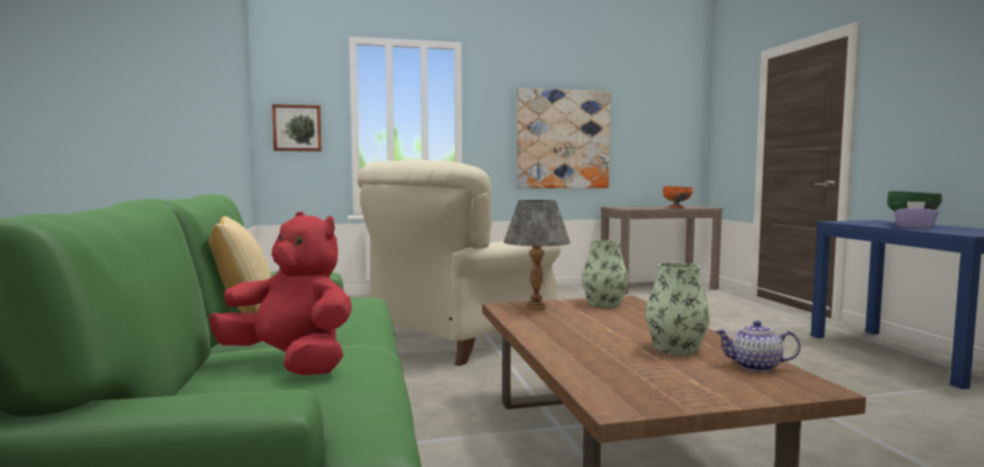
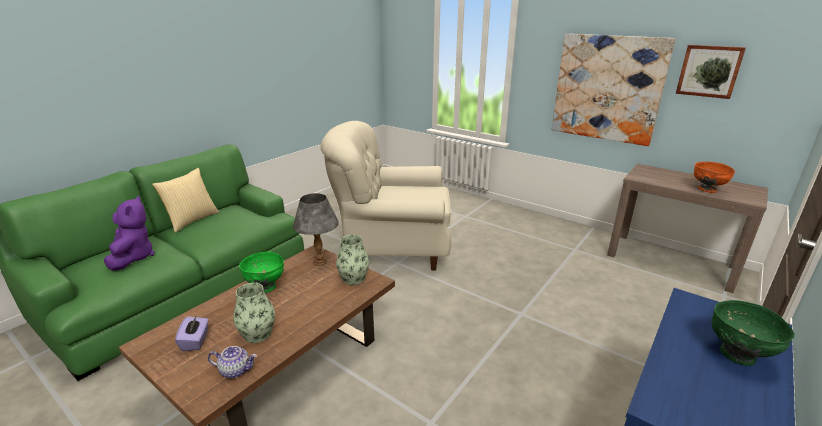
camera: 50 degrees right, 20 degrees up
(291, 363) = (133, 257): red plush toy -> purple plush toy
(297, 128) = (403, 62): picture -> picture (709, 71)
(557, 331) = (265, 287): none -> green bowl
(755, 366) = (236, 370): teapot -> teapot turned 120 degrees clockwise
(914, 228) = (687, 360): purple tissue box -> purple tissue box (195, 341)

